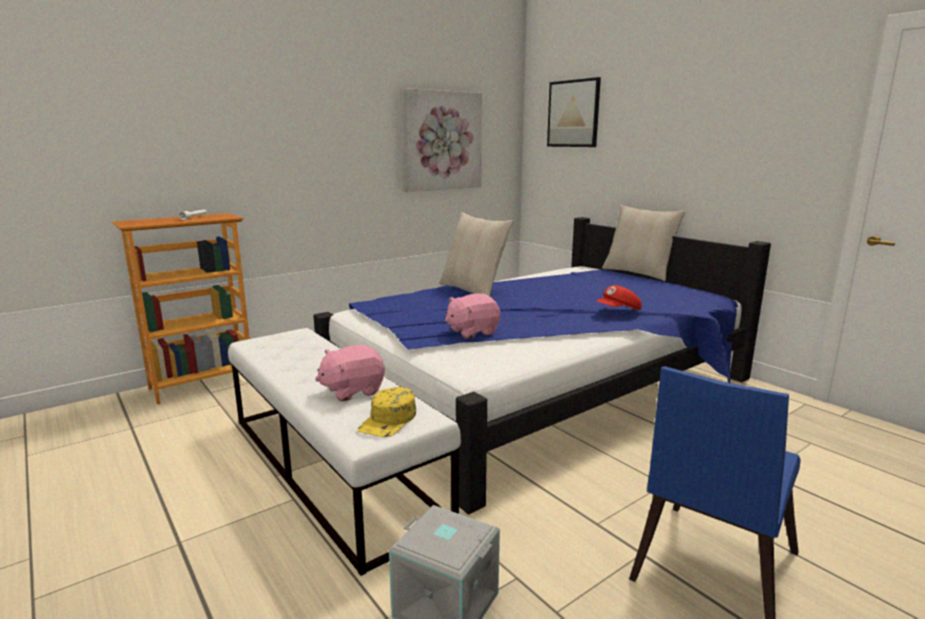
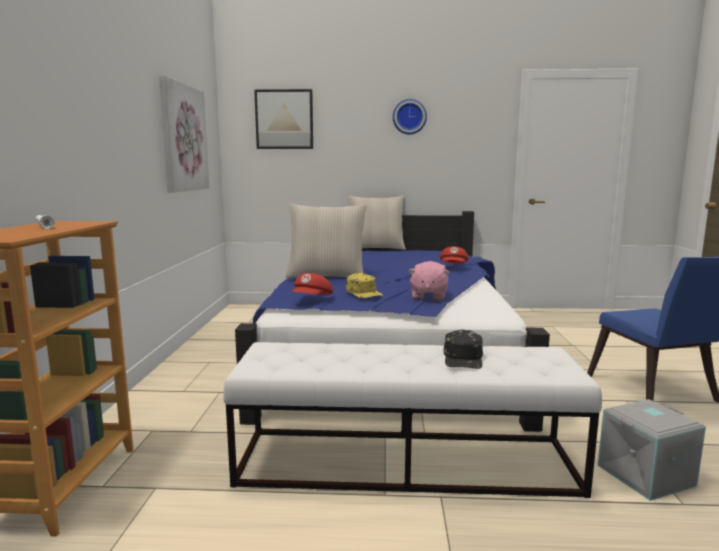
camera: 50 degrees left, 5 degrees down
(352, 390) = (463, 358): pink plush toy -> black cap
(385, 306) = (312, 299): none -> red cap
(389, 420) = (543, 360): yellow cap -> yellow cap (364, 293)
(702, 105) = (409, 117): none -> wall clock

